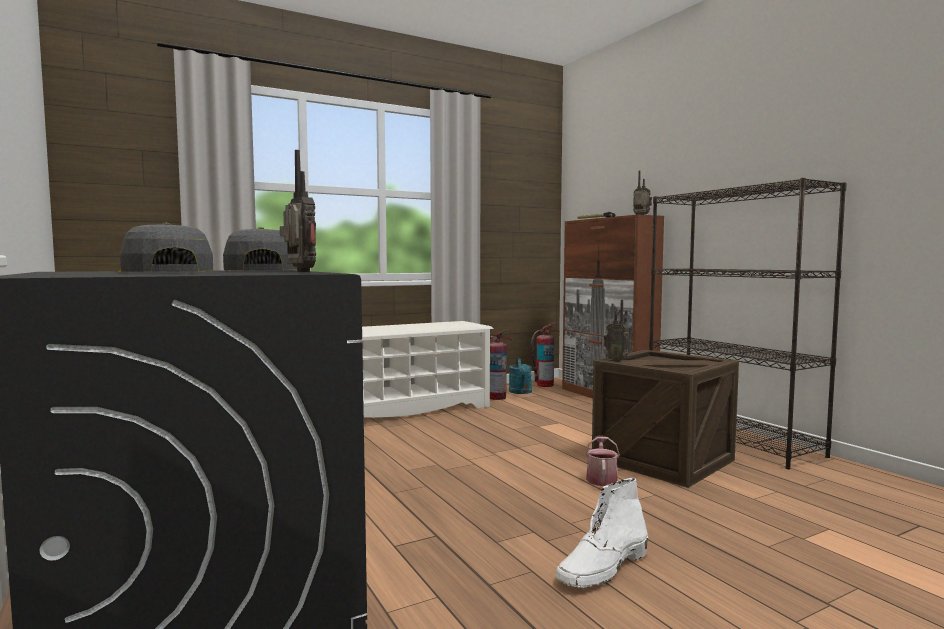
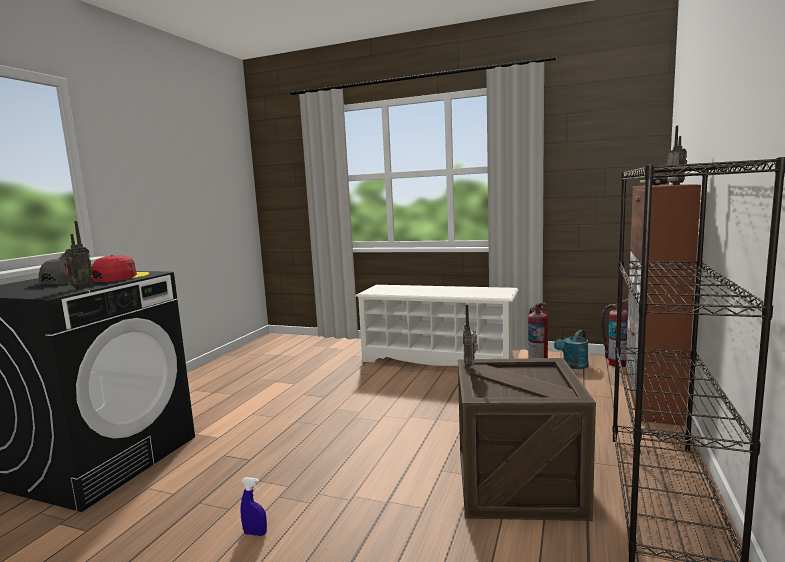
camera: 50 degrees right, 5 degrees up
(261, 270) = (120, 277): grey cap -> red cap
(601, 478) = (423, 473): watering can -> none
(603, 568) = (255, 533): white boot -> blue spray bottle

